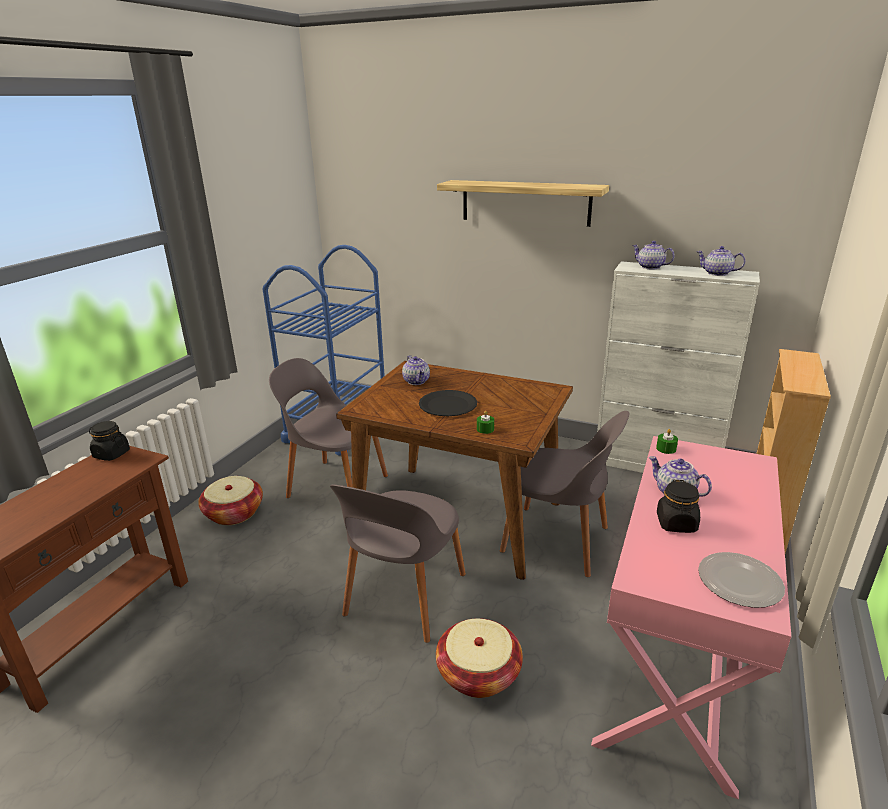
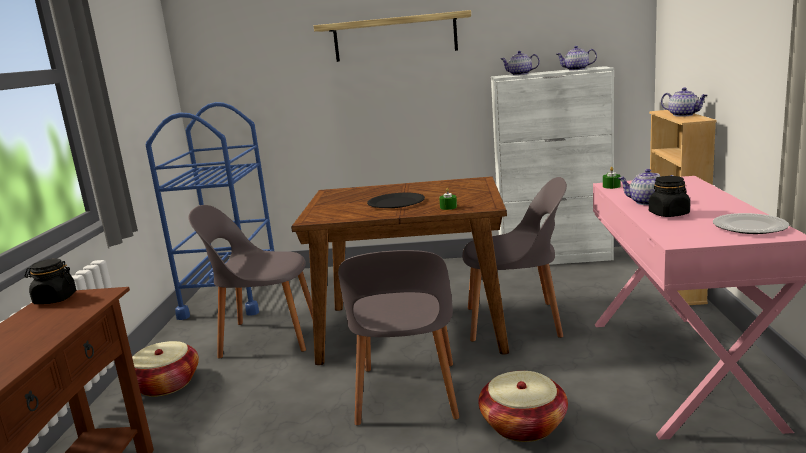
camera: 20 degrees left, 10 degrees down
(417, 381) = (348, 197): teapot -> teapot (683, 115)

